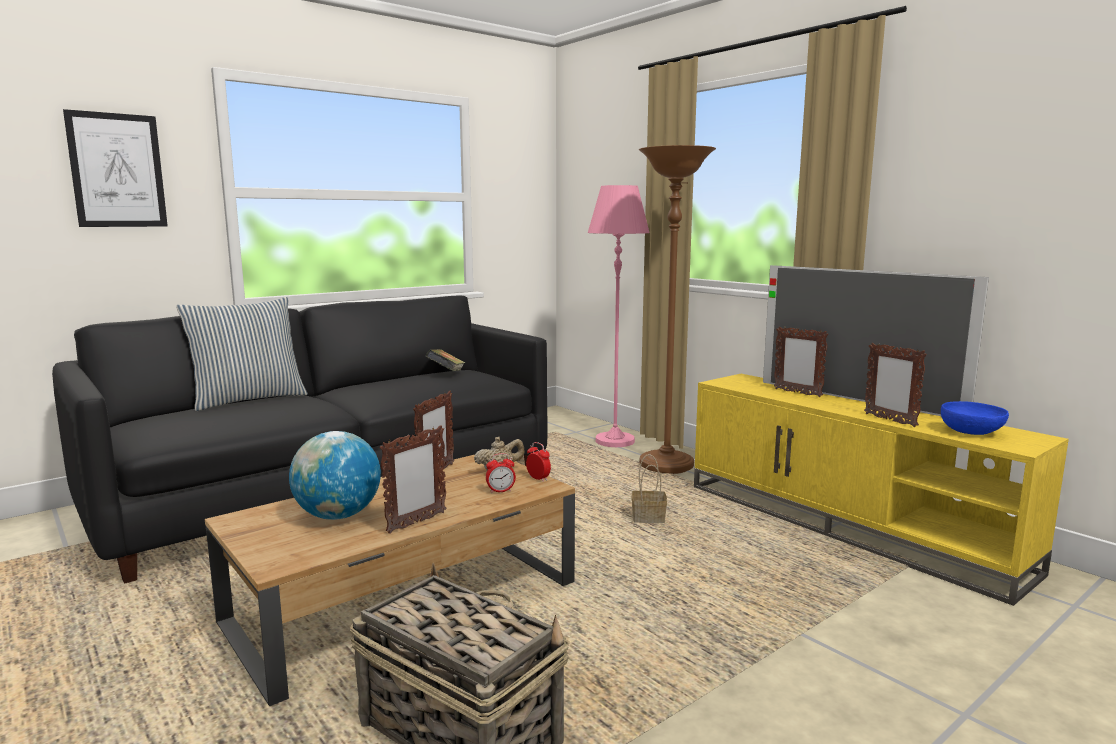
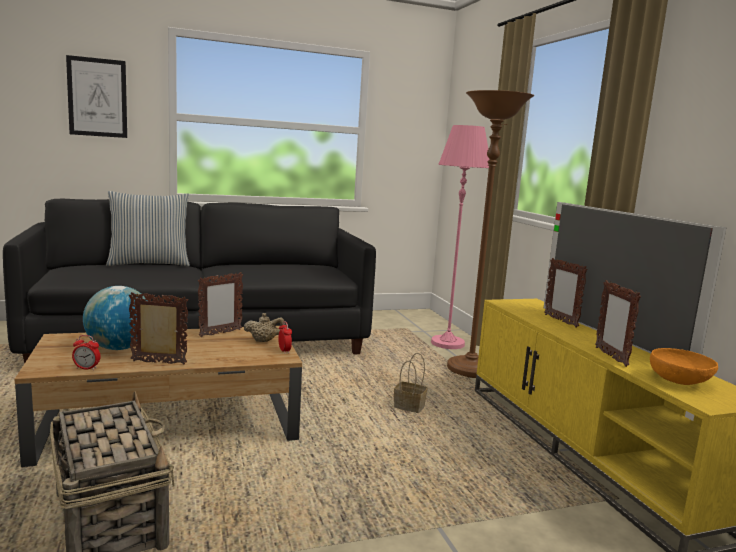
camera: 20 degrees right, 0 degrees up
(416, 523) = (159, 363): picture frame -> picture frame turned 150 degrees counterclockwise
(446, 374) = (303, 266): book -> none
(500, 491) = (245, 354): alarm clock -> alarm clock (87, 368)
(971, 432) = (680, 381): blue bowl -> orange bowl

